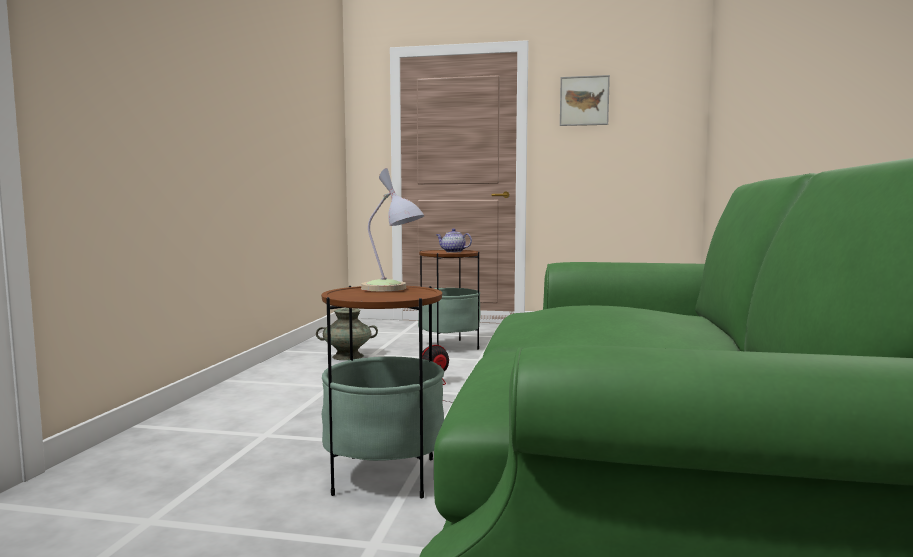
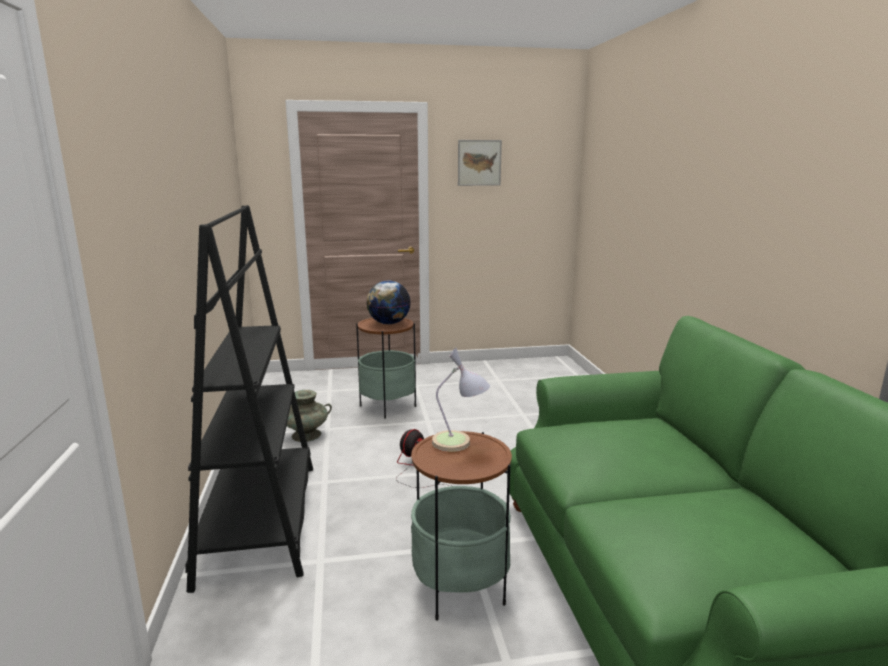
camera: 20 degrees left, 10 degrees up
(242, 402) = (260, 521): none -> black bookcase
(453, 252) = (388, 323): teapot -> globe

